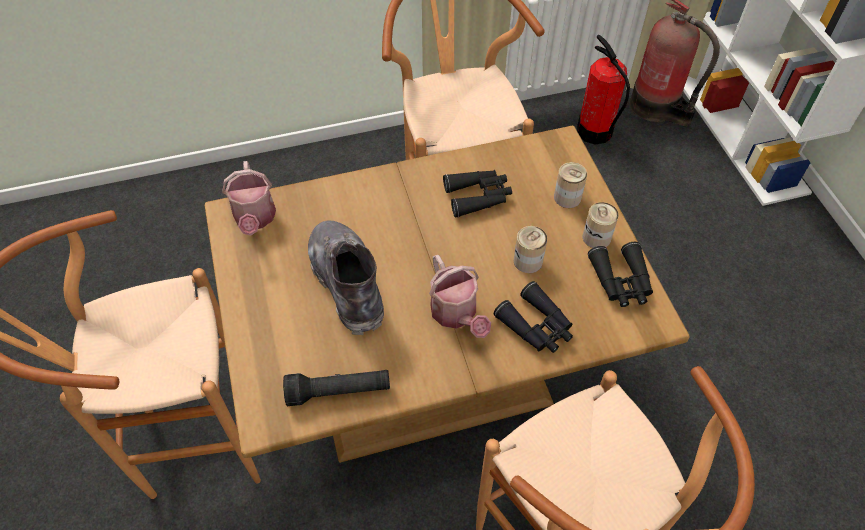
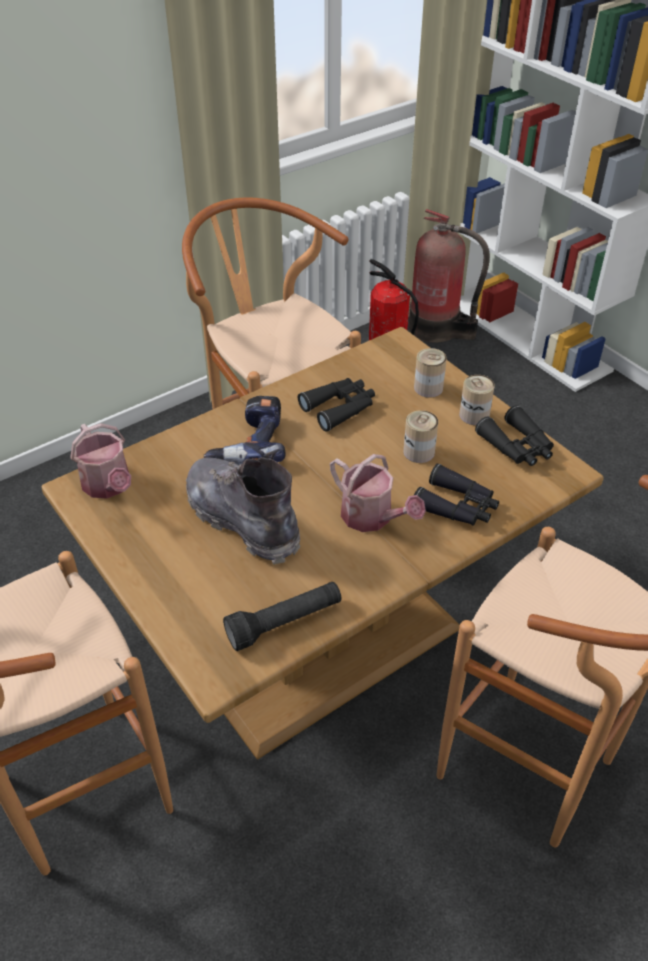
camera: 20 degrees left, 10 degrees down
(384, 210) = (248, 444): none -> power drill

